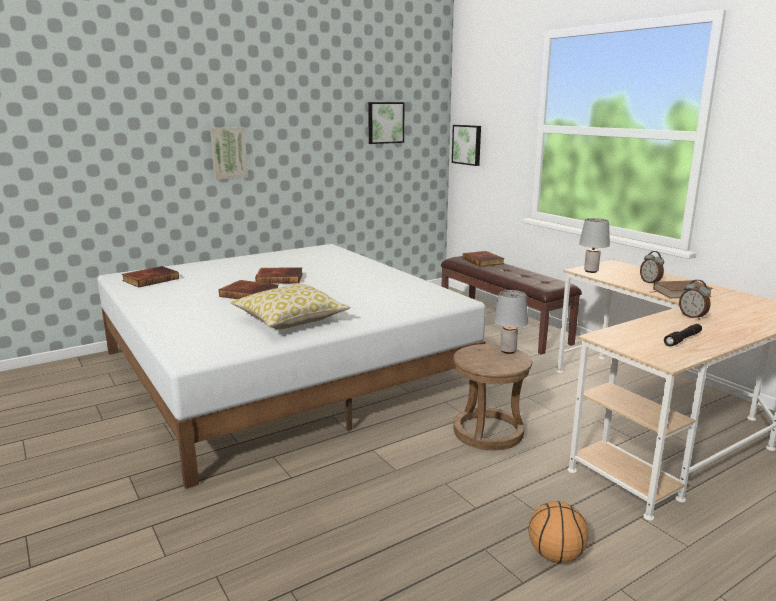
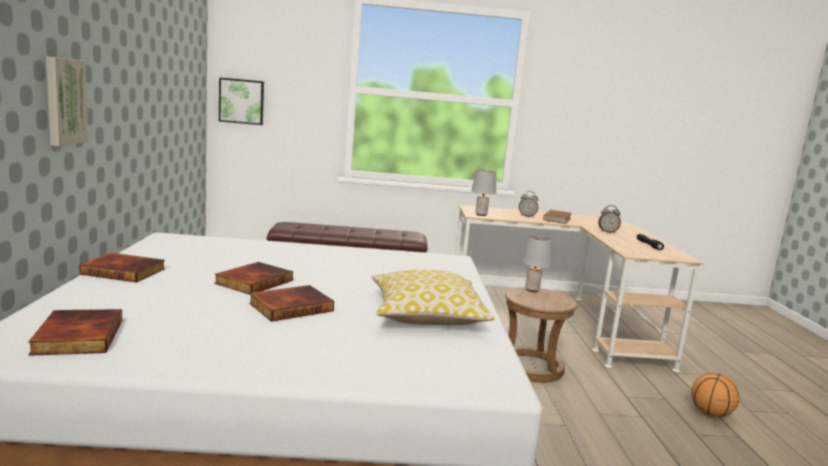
camera: 60 degrees left, 5 degrees down
(385, 122) = (176, 69): picture -> none
(483, 261) = (311, 226): book -> book (125, 271)

